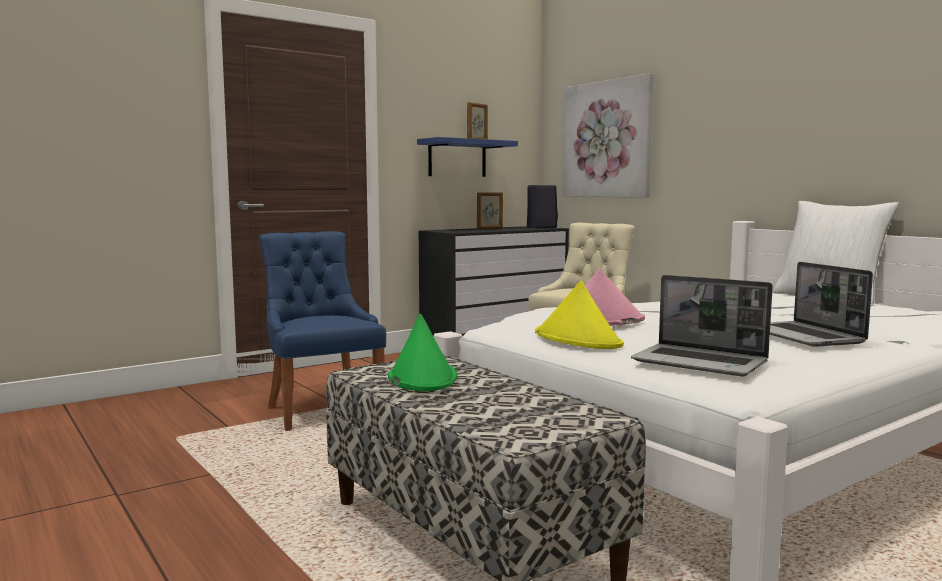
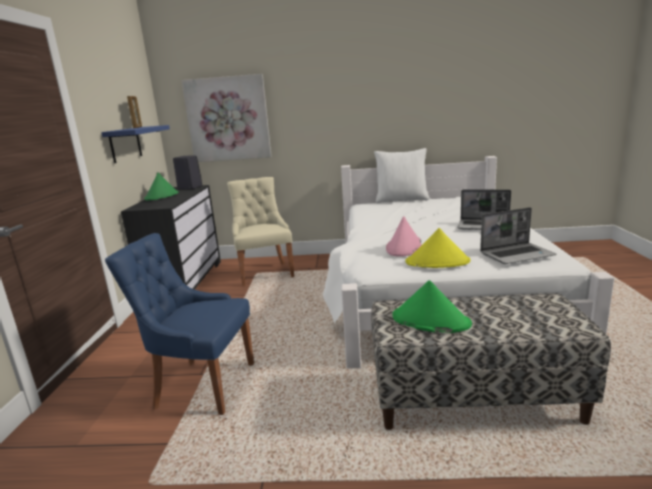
camera: 50 degrees left, 10 degrees up
(490, 228) = (162, 196): picture frame -> green hat

